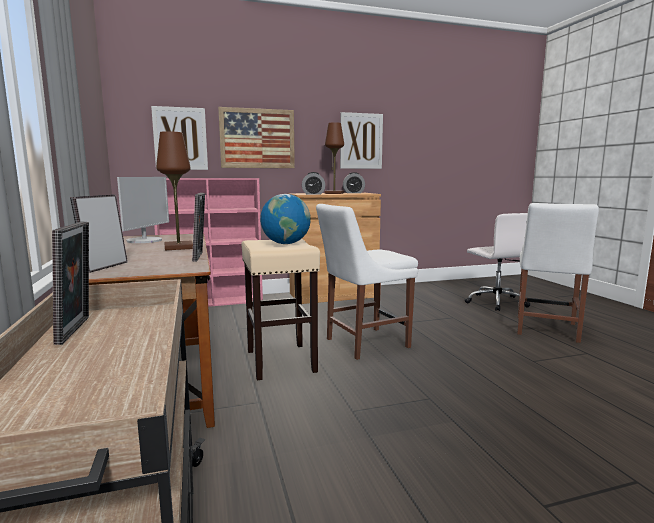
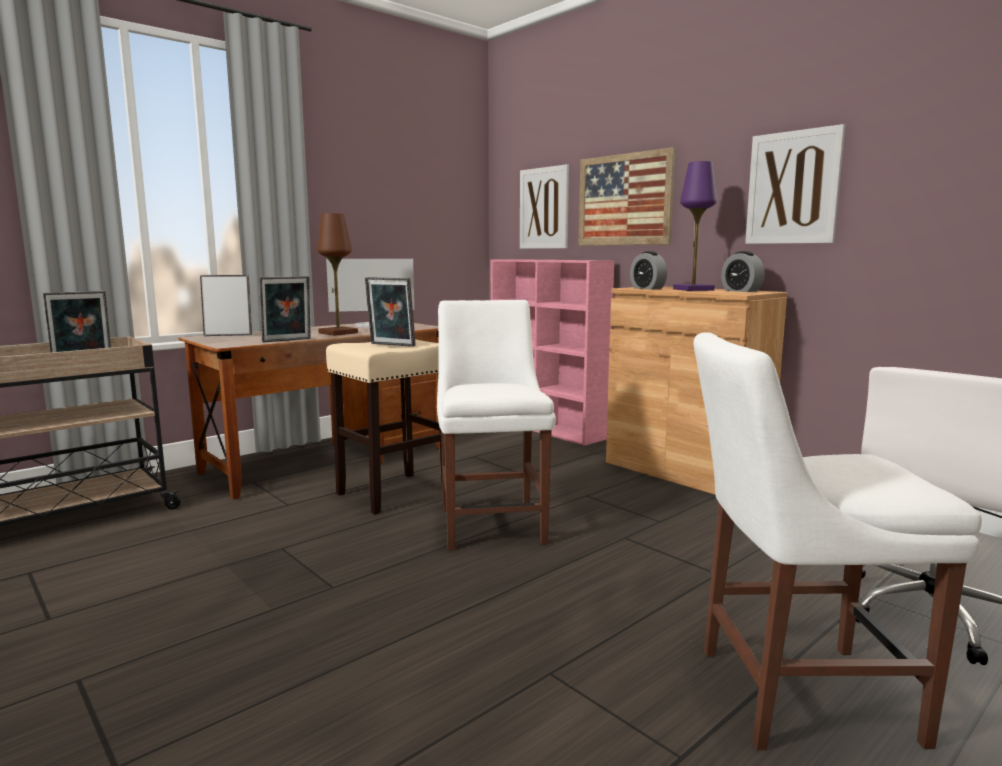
camera: 65 degrees right, 0 degrees up
(286, 243) = (391, 345): globe -> picture frame
(334, 193) = (693, 289): brown table lamp -> purple table lamp
(363, 343) = (492, 522): white chair -> white chair turned 45 degrees clockwise

